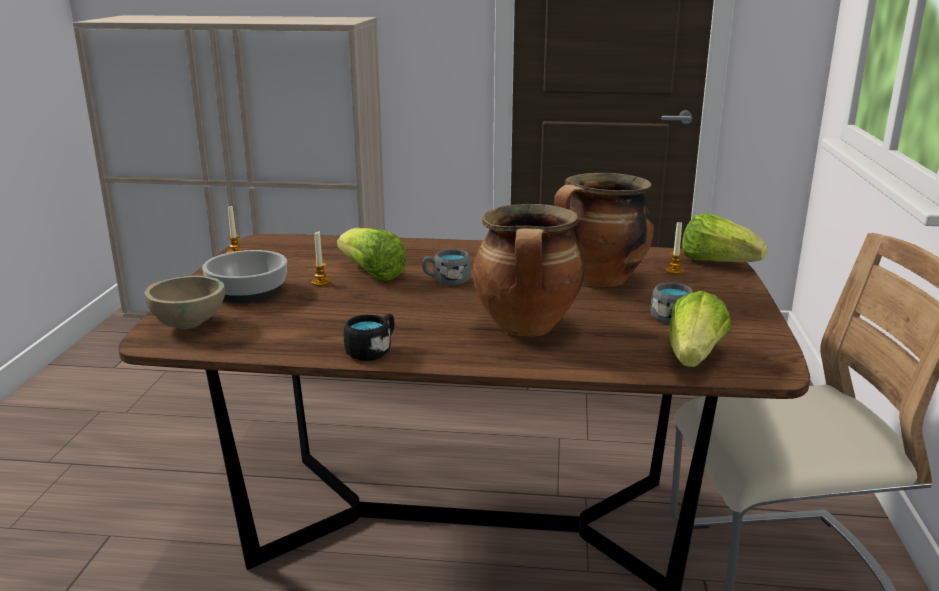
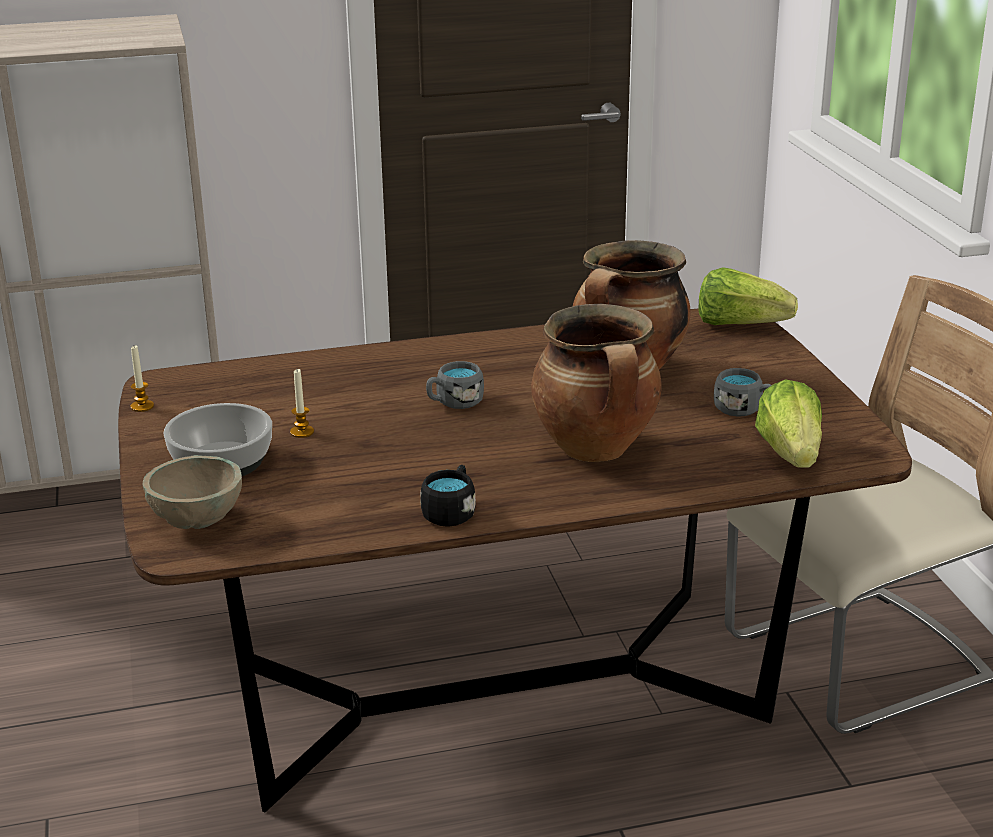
camera: 20 degrees left, 5 degrees up
(371, 274) = (354, 408): lettuce -> none
(674, 271) = (701, 344): candle -> none

